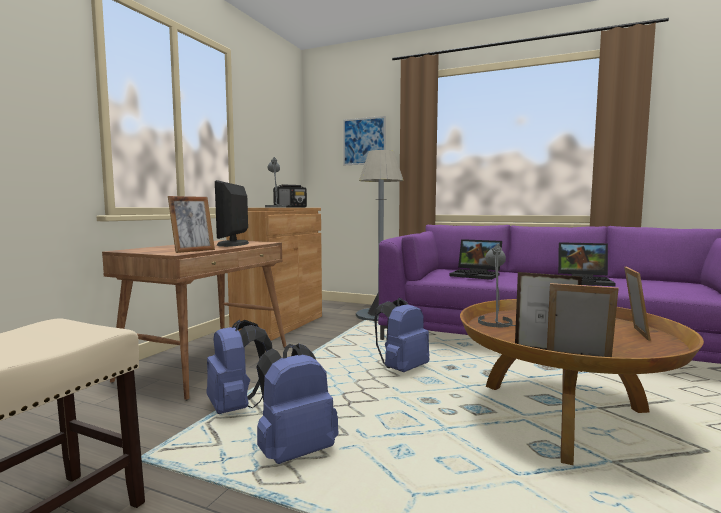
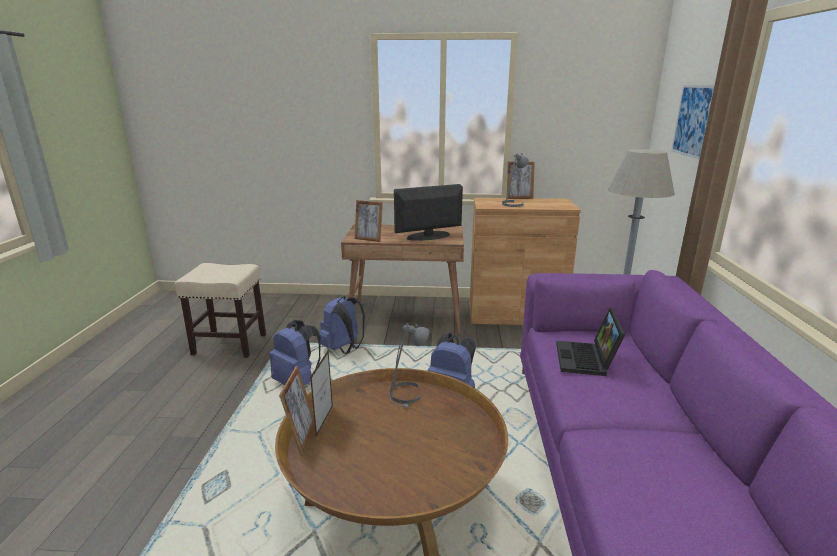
camera: 70 degrees right, 15 degrees up
(290, 207) = (552, 203): radio -> none
(585, 281) = (635, 451): laptop -> none
(634, 333) = (413, 486): picture frame -> picture frame (519, 198)

